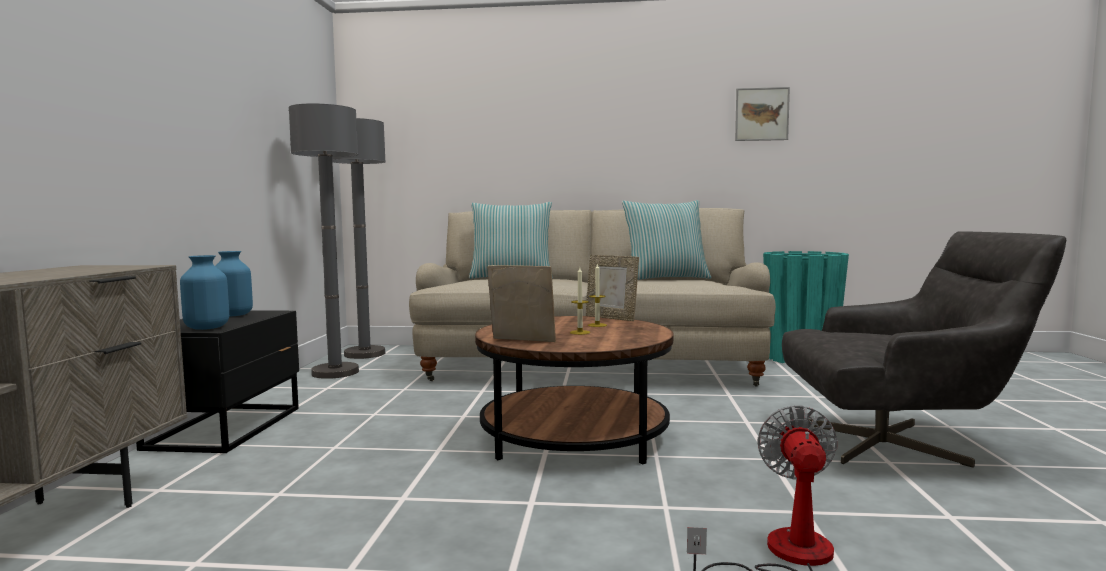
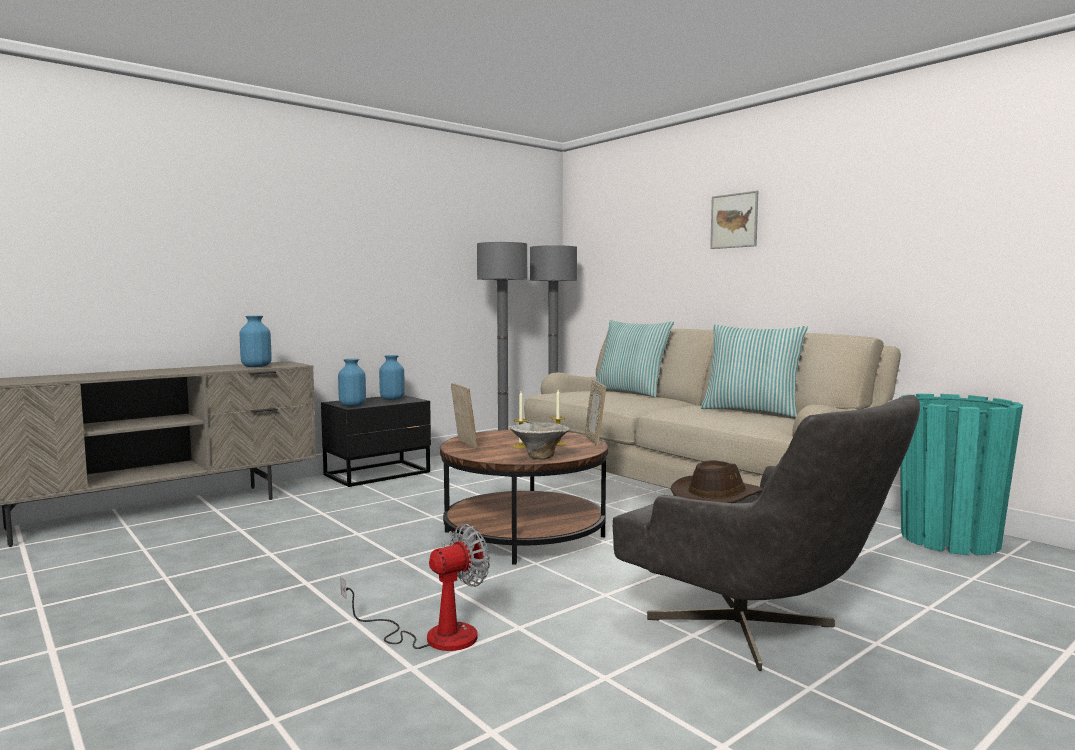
camera: 45 degrees right, 0 degrees up
(77, 271) = (256, 366): none -> blue vase
(638, 336) = (539, 457): none -> bowl
(761, 114) = (944, 213): picture -> picture (734, 220)
(854, 336) = (717, 497): none -> brown hat

